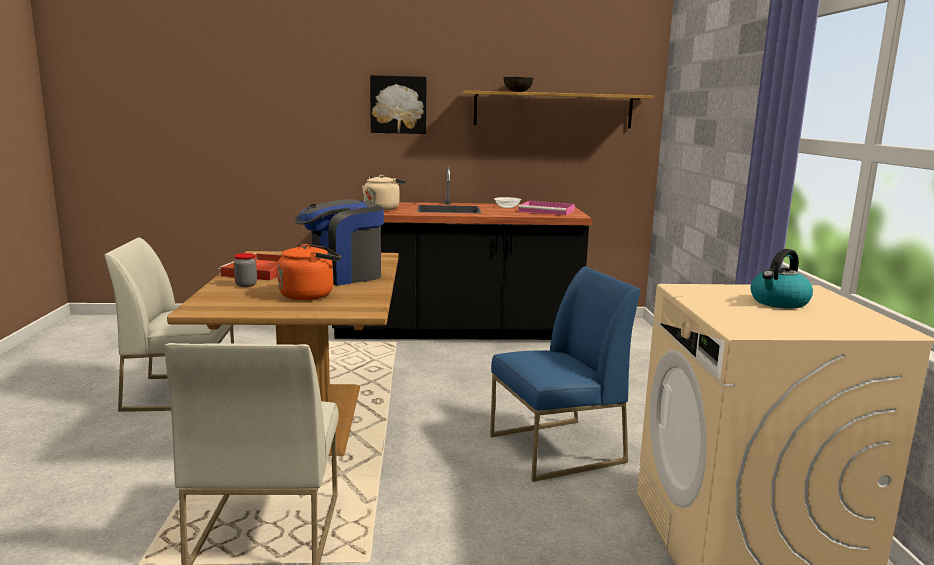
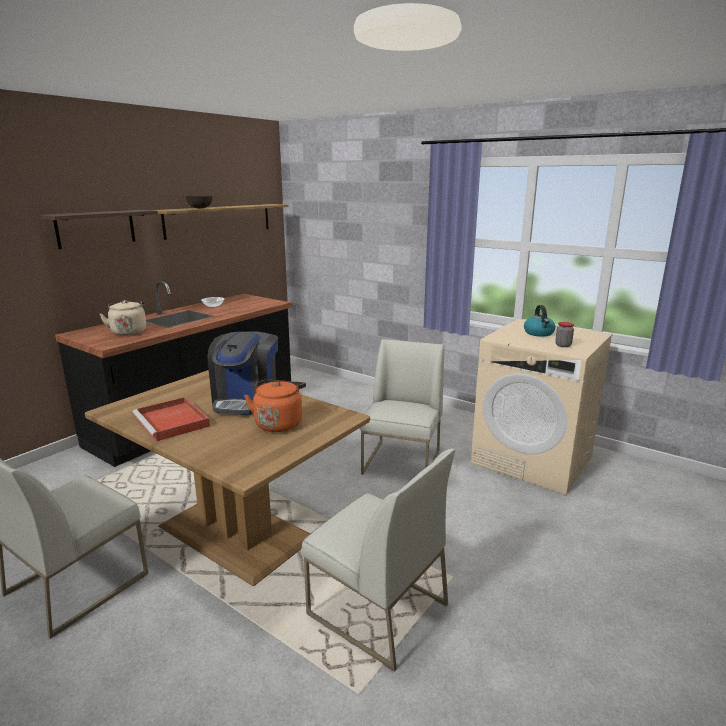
camera: 50 degrees left, 5 degrees up
(246, 285) = (207, 438): jar -> jar (563, 345)
(398, 105) = (96, 228): picture -> shelf
(548, 211) = (249, 303): pink tray -> none
(556, 449) = (402, 462): blue chair -> white chair

